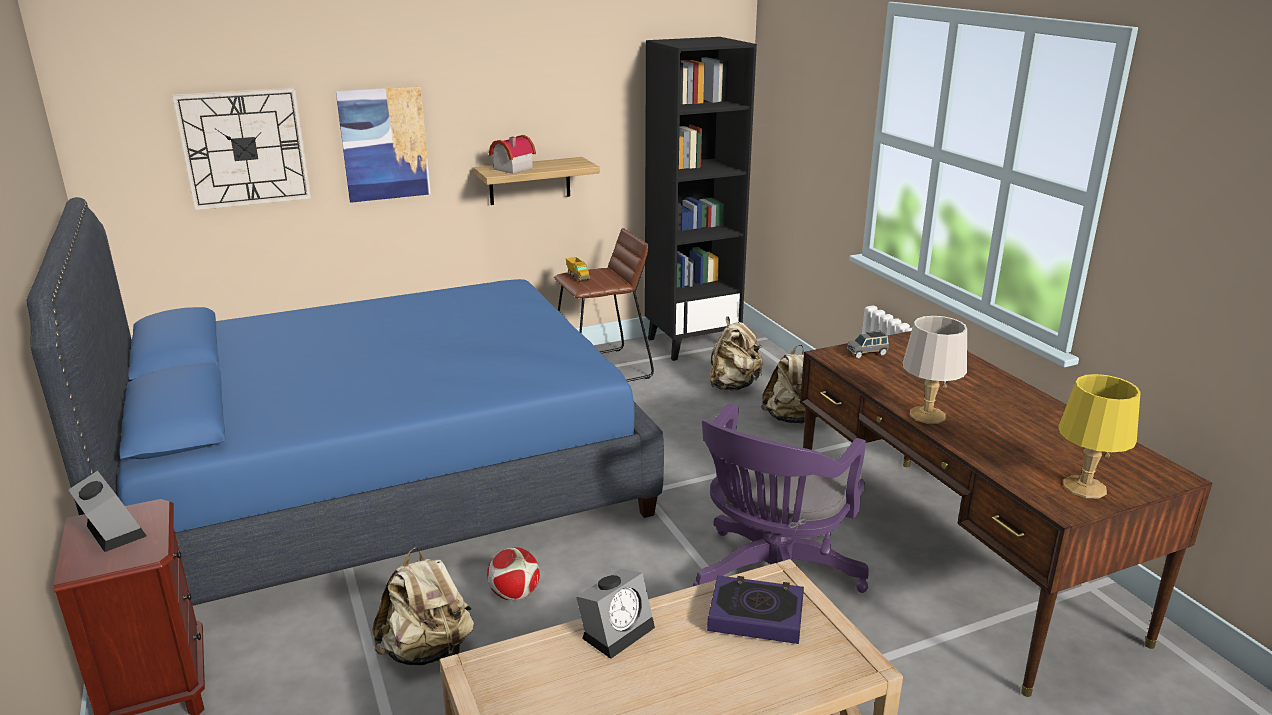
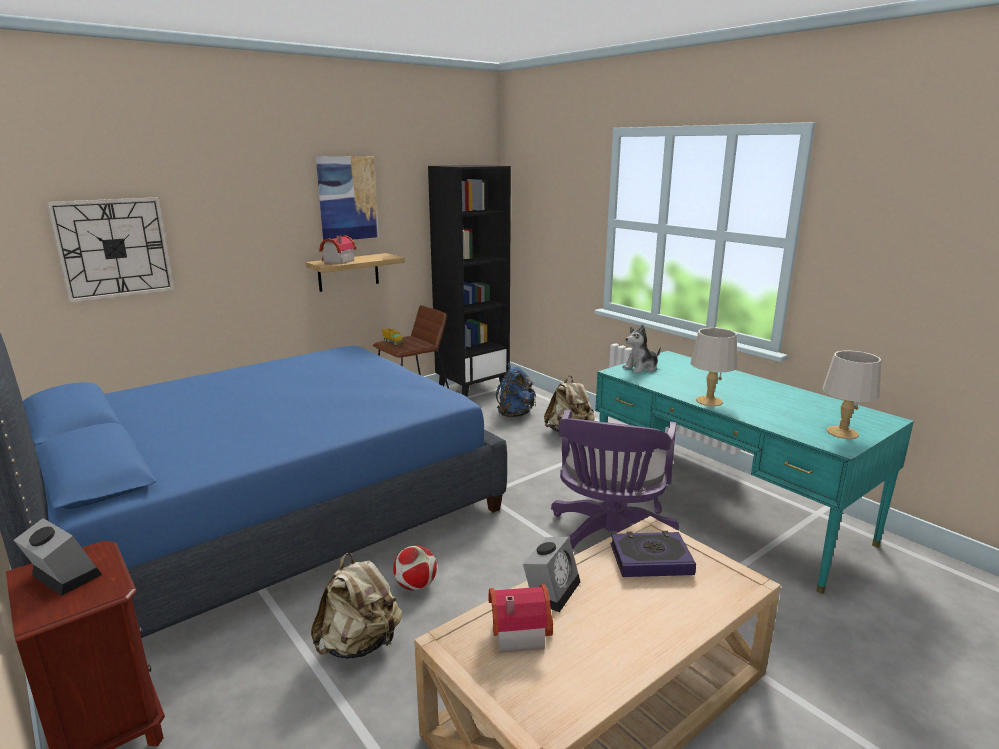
camera: 15 degrees left, 5 degrees down
(384, 144) = (234, 244): picture -> picture (347, 198)
(552, 671) = (516, 631): none -> toy house
(733, 385) = (515, 414): beige backpack -> blue backpack
(867, 353) = (641, 368): grey toy car -> plush toy
(955, 559) = (725, 508): brown desk -> turquoise desk
(1083, 487) = (841, 432): yellow table lamp -> grey table lamp

